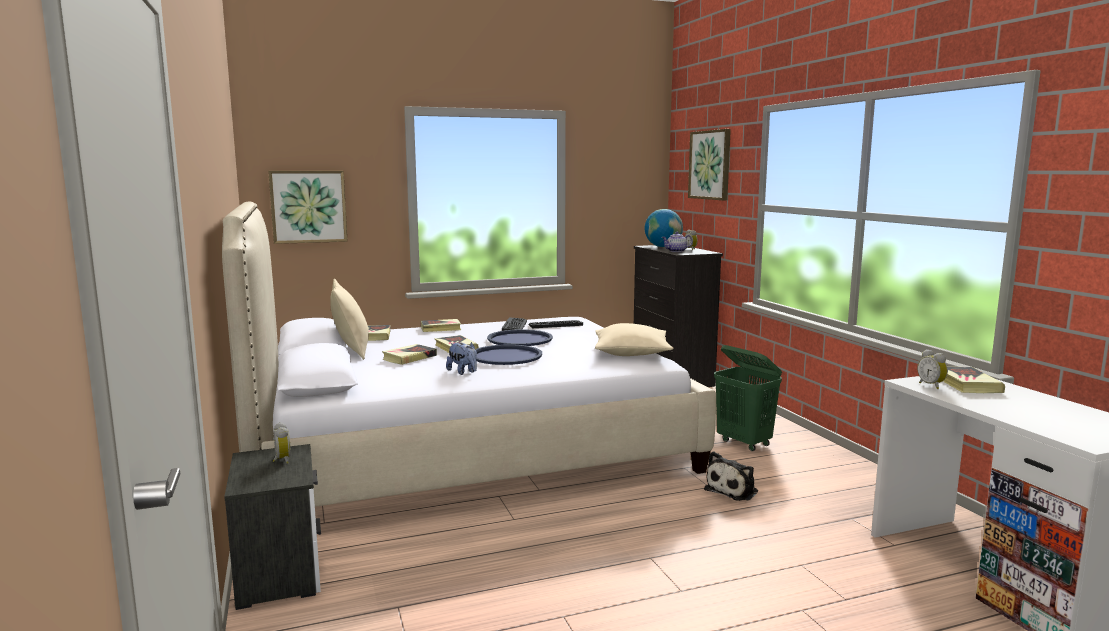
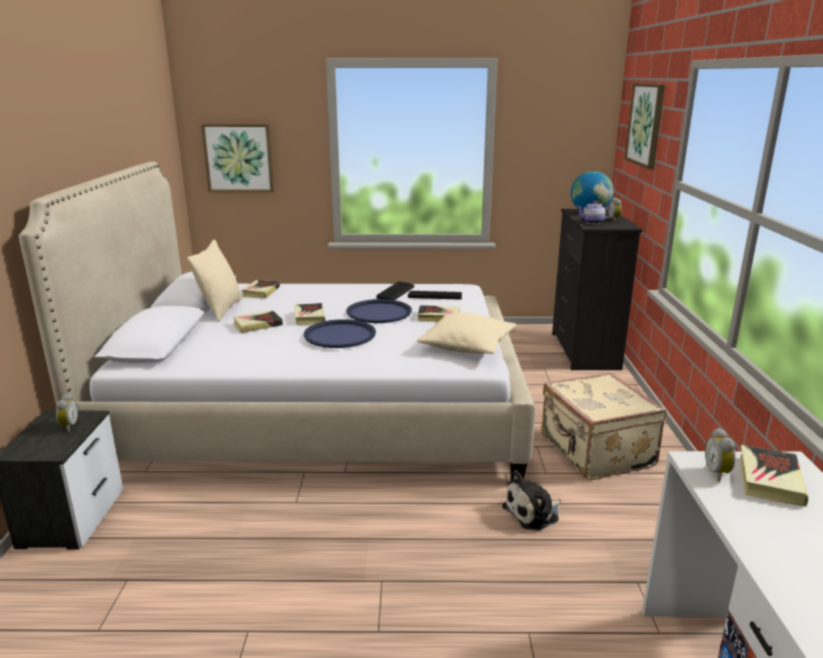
camera: 20 degrees right, 10 degrees up
(441, 328) = (326, 288): book -> book (438, 317)
(463, 372) = (282, 351): plush toy -> none
(744, 443) = (595, 452): green laundry basket -> beige suitcase

